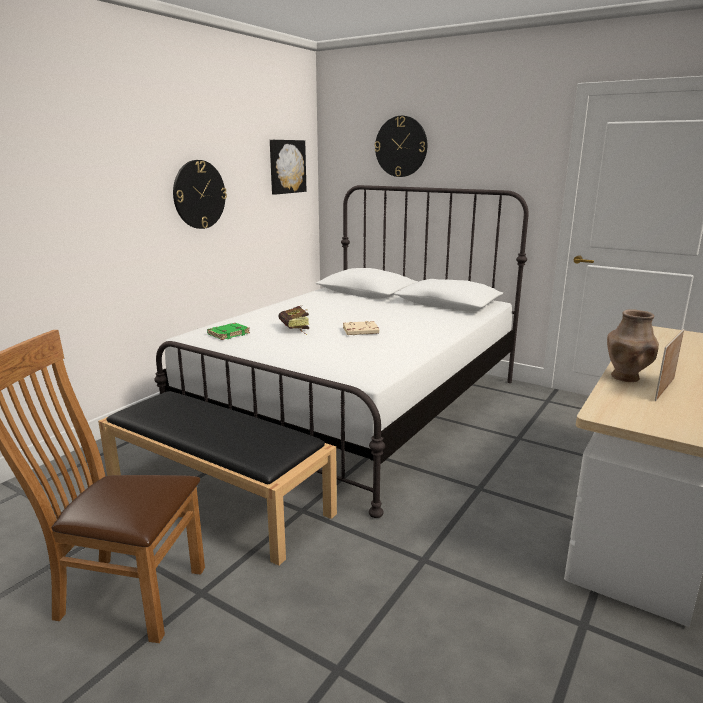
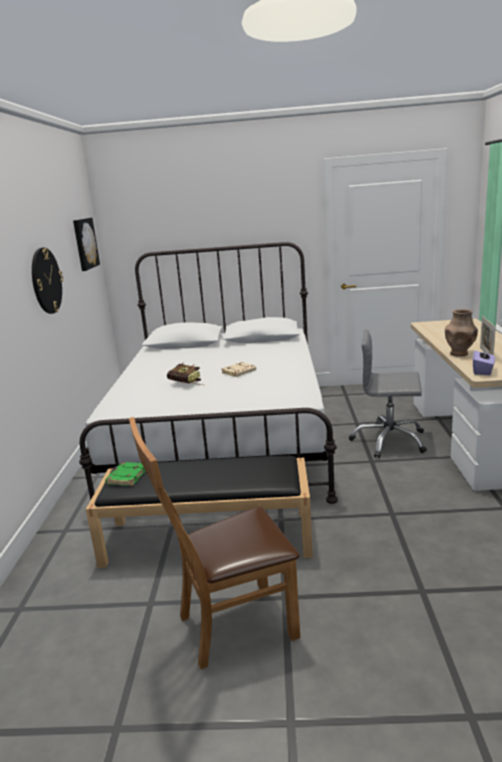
camera: 30 degrees left, 0 degrees up
(228, 334) = (138, 401): green book -> green book (126, 476)
(401, 146) = (183, 215): wall clock -> none
(532, 473) = (389, 441): none -> grey office chair
(616, 408) = (483, 371): none -> purple tissue box

